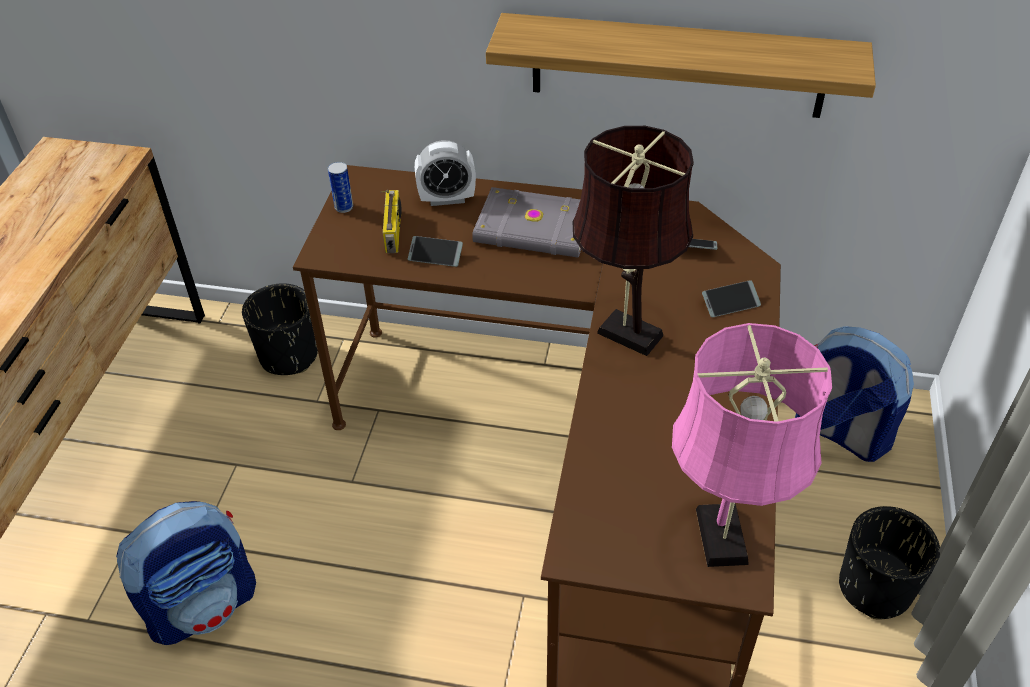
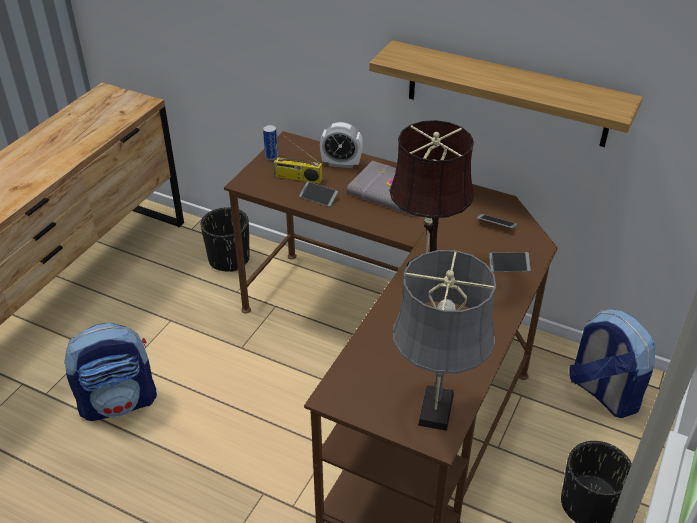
camera: 15 degrees right, 5 degrees down
(394, 232) = (297, 178): radio -> radio turned 90 degrees clockwise
(722, 543) = (435, 413): pink table lamp -> grey table lamp

